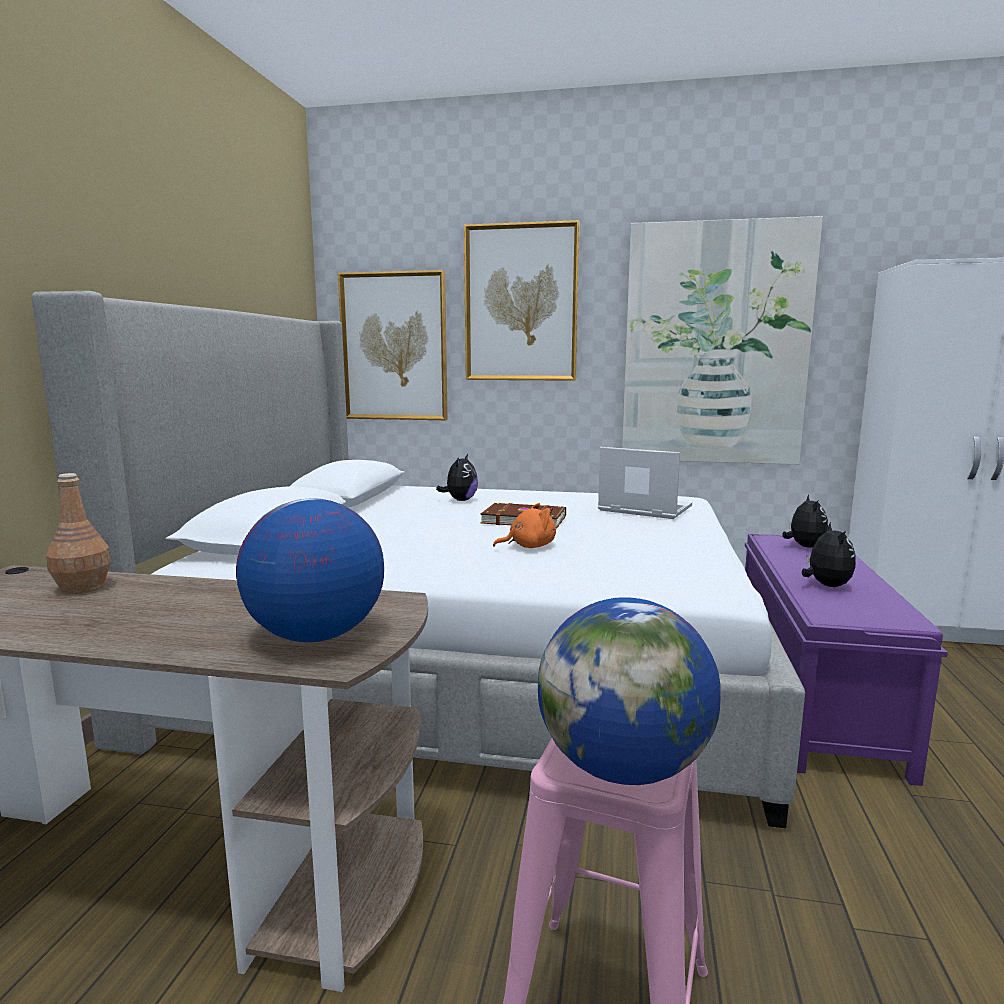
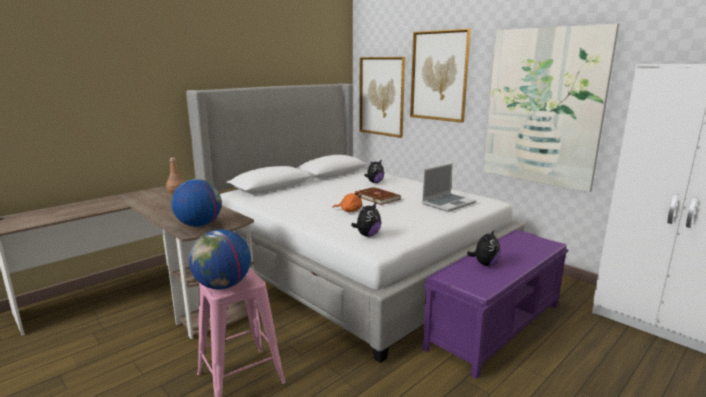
camera: 35 degrees right, 5 degrees up
(643, 509) = (448, 203): laptop -> laptop turned 75 degrees clockwise
(804, 546) = (529, 243): plush toy -> plush toy (367, 235)

